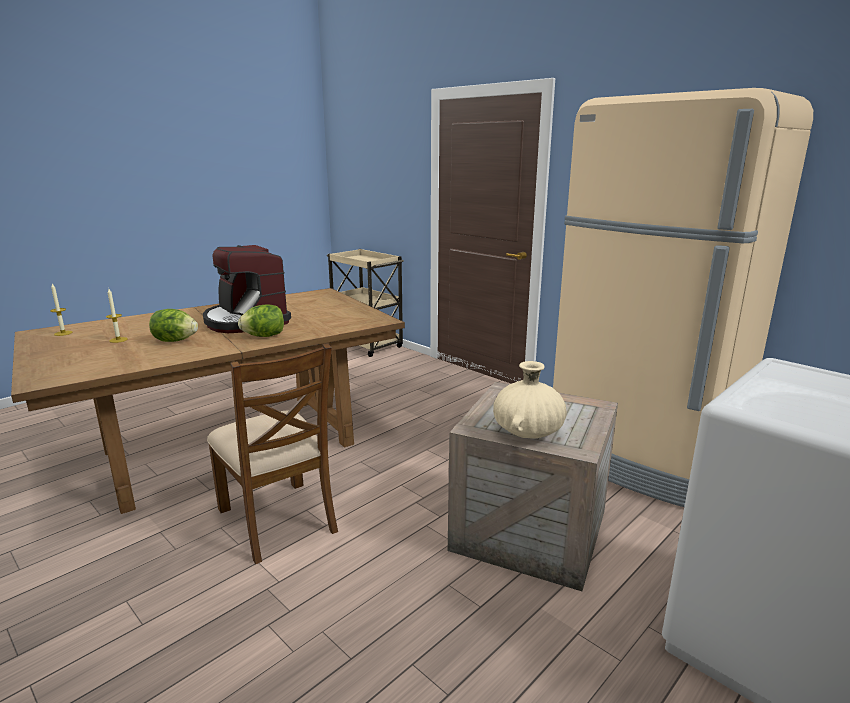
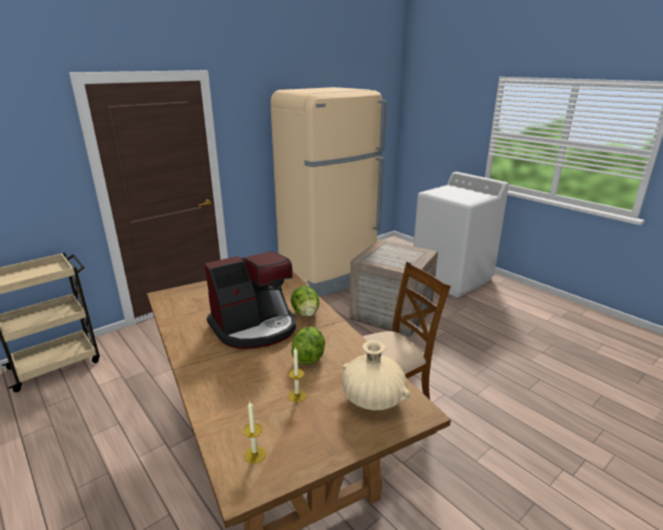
camera: 85 degrees left, 5 degrees up
(527, 432) = (413, 259): beige vase -> beige vase (373, 399)

